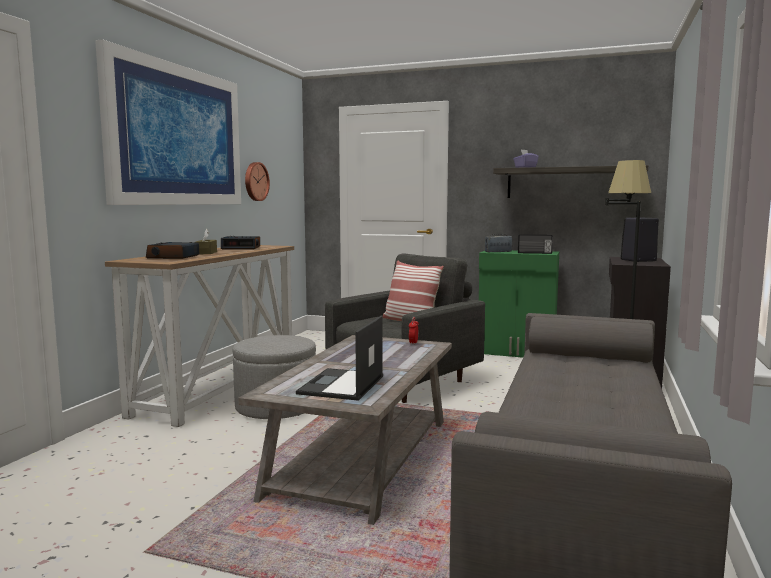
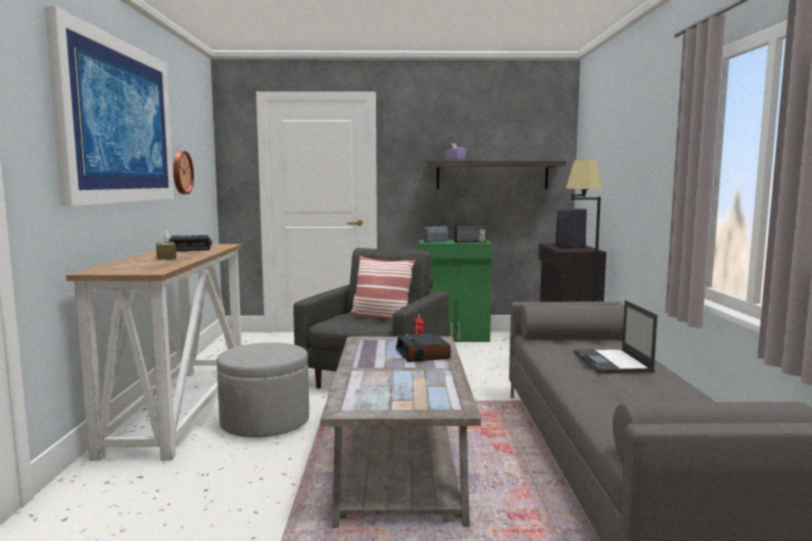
camera: 20 degrees left, 0 degrees up
(173, 257) = (140, 264): alarm clock -> alarm clock (423, 354)
(341, 385) = (408, 392): laptop -> laptop (612, 362)

